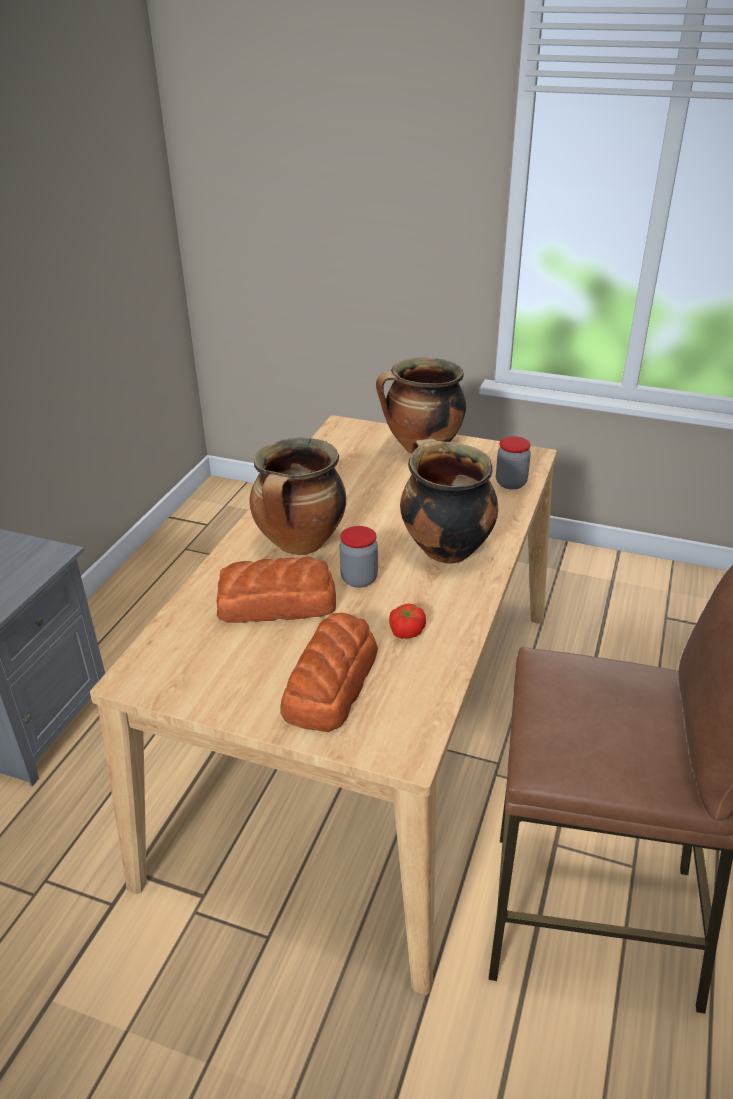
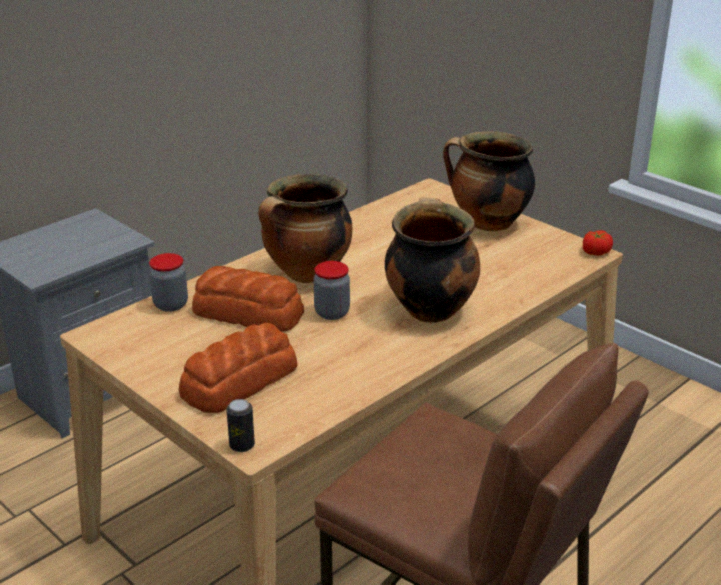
camera: 25 degrees right, 5 degrees down
(394, 755) = (242, 445): none -> can
(406, 631) = (335, 362): tomato -> tomato (595, 252)
(511, 483) = (546, 271): jar -> jar (171, 305)

